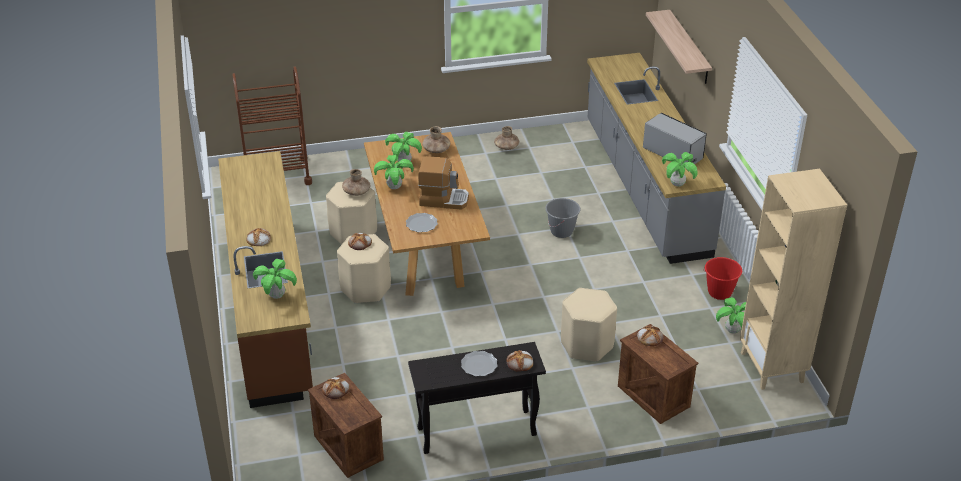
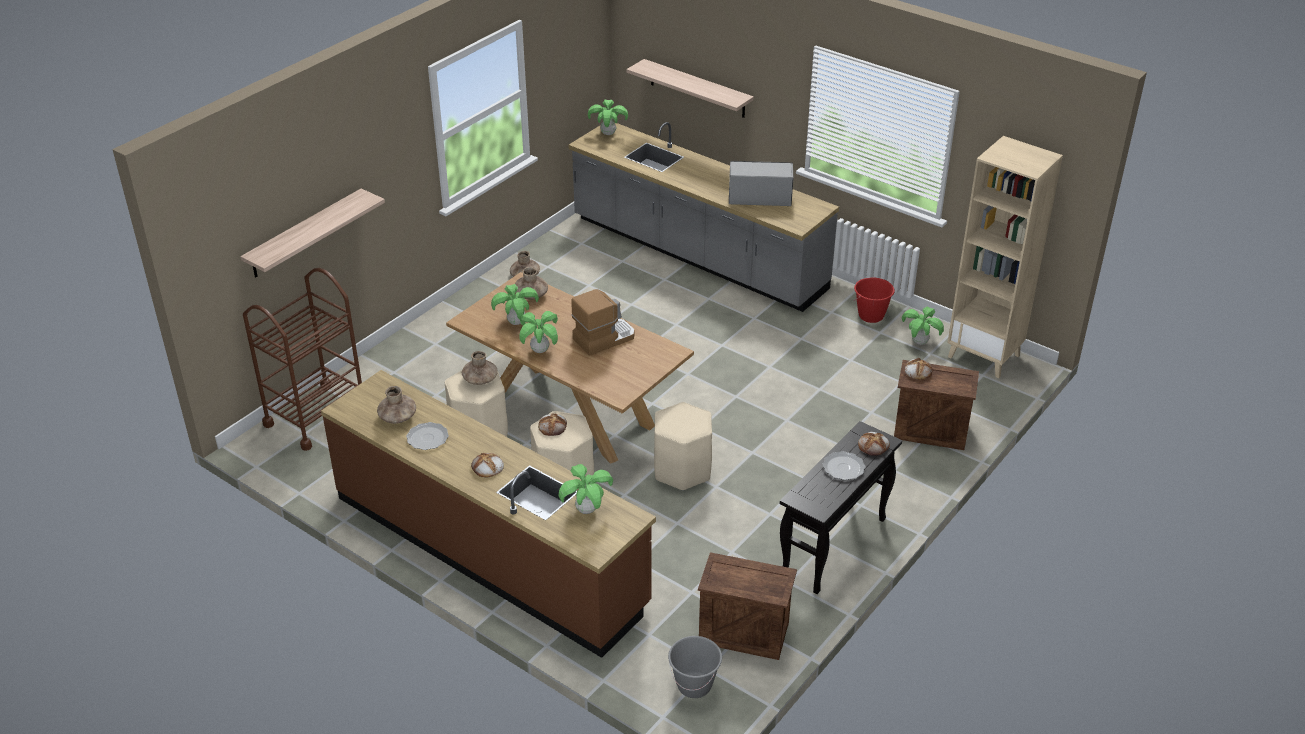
camera: 40 degrees left, 0 degrees up
(251, 183) = (398, 417): none -> brown vase
(302, 40) = (305, 234): none -> shelf
(336, 389) = (724, 572): bread -> none
(421, 224) = (615, 371): plate -> plate (427, 438)
(561, 231) = (677, 330): grey bucket -> grey bucket (694, 685)
(586, 345) = (825, 418): beige stool -> beige stool (682, 470)
(677, 184) = (800, 223): potted plant -> potted plant (608, 134)

